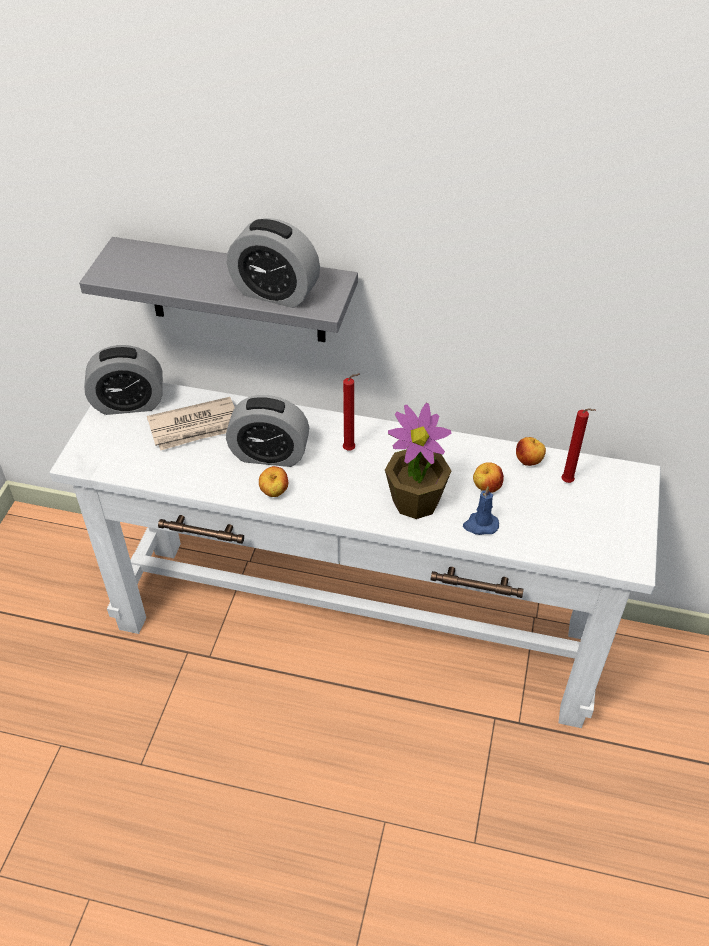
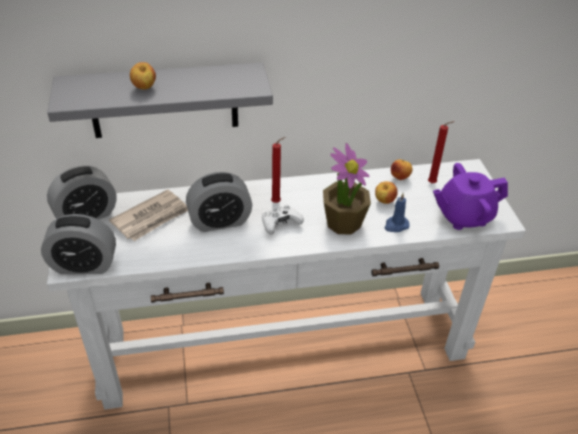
camera: 25 degrees left, 5 degrees down
(274, 493) = (240, 246): apple -> apple (144, 88)
(275, 293) = (213, 87): alarm clock -> alarm clock (84, 265)
(337, 480) = (280, 224): none -> white game controller
(579, 540) = (463, 216): none -> purple teapot

